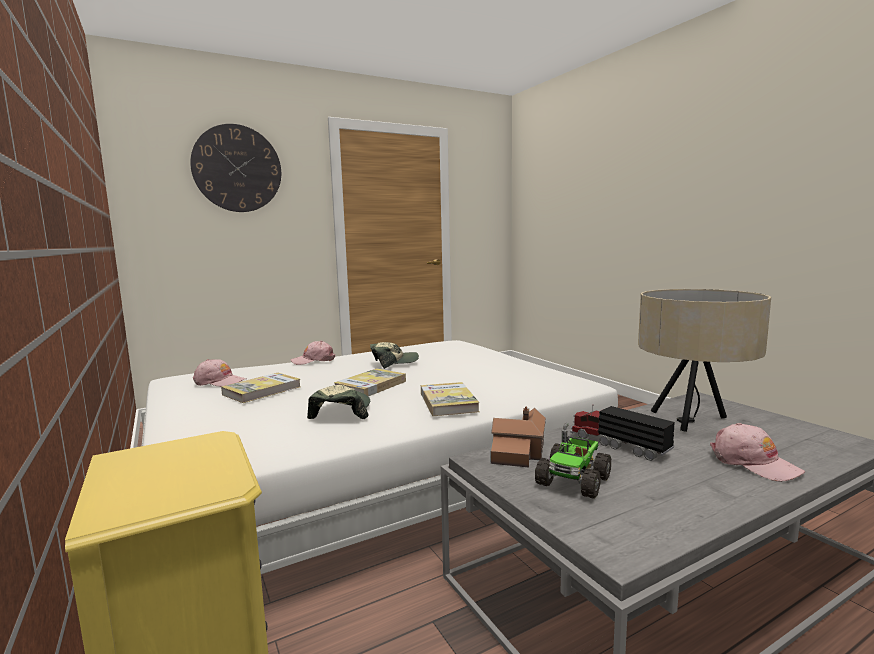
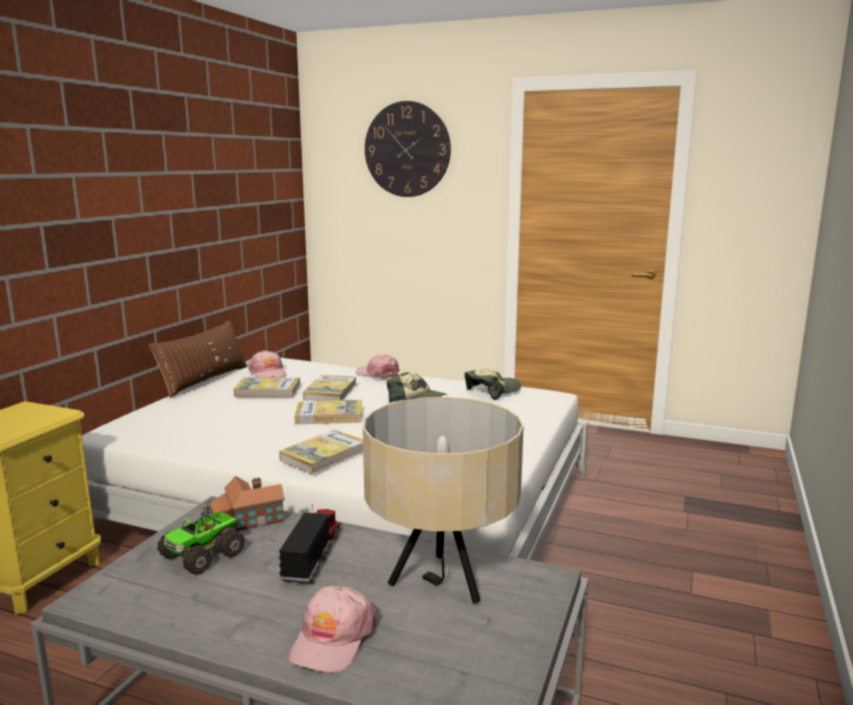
camera: 50 degrees right, 5 degrees up
(158, 406) = (204, 380): none -> brown pillow
(317, 376) = (330, 391): none -> book
(341, 412) = (253, 429): cap -> cap (492, 391)
(574, 480) = (203, 555): toy truck -> toy truck turned 45 degrees counterclockwise

